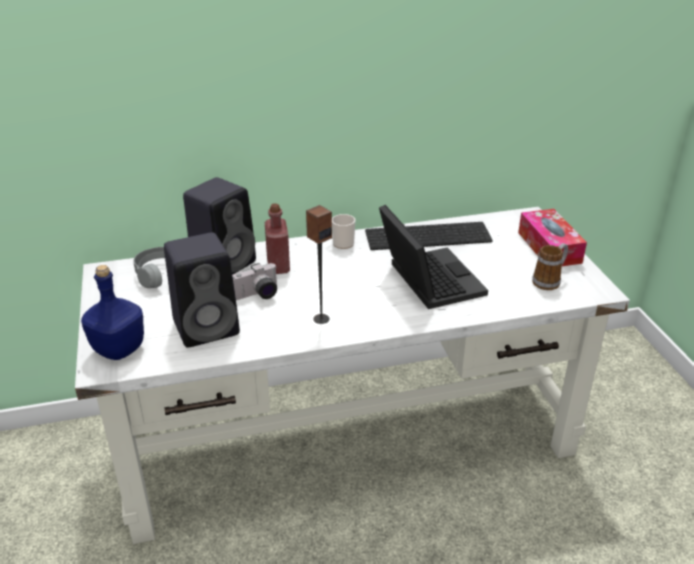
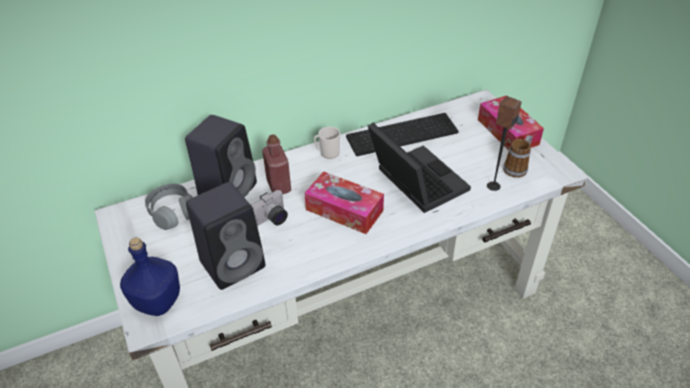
camera: 10 degrees left, 10 degrees up
(321, 318) = (334, 238): speaker -> speaker (493, 186)
(341, 296) = (344, 210): none -> tissue box

